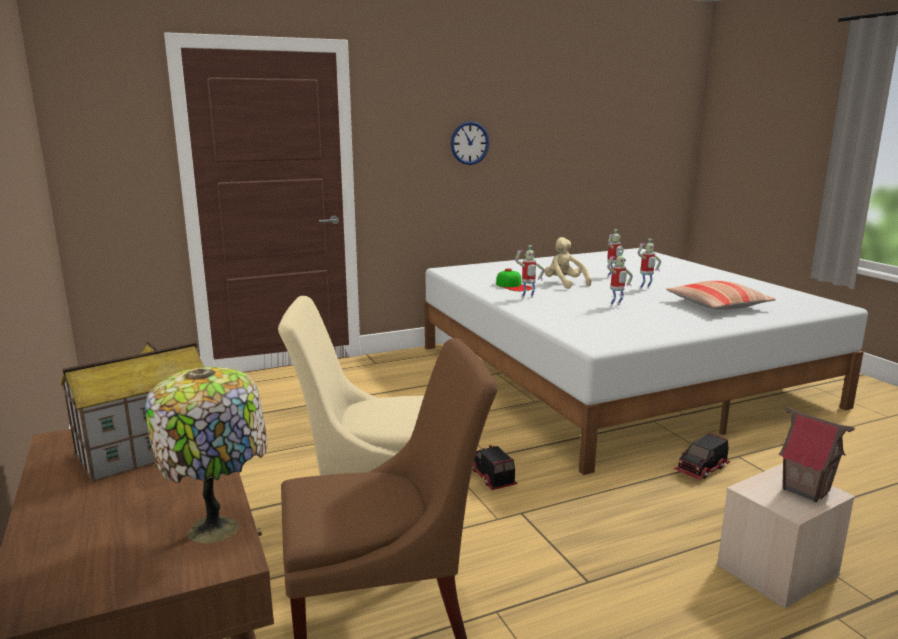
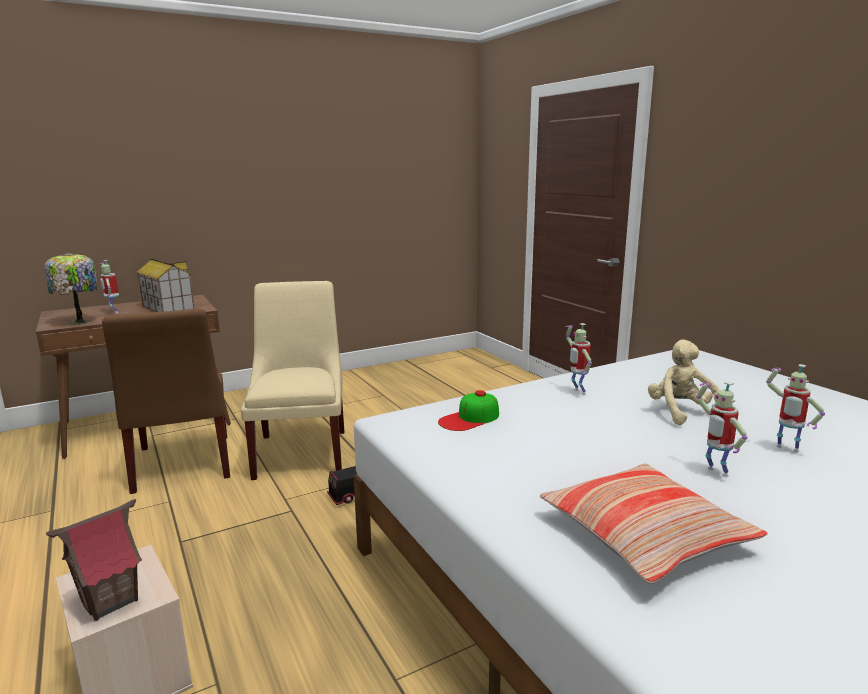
camera: 85 degrees right, 0 degrees up
(469, 143) = (782, 190): wall clock -> none
(513, 286) = (635, 385): cap -> cap (469, 418)
(564, 284) = (681, 413): beige plush toy -> beige plush toy turned 60 degrees counterclockwise
(616, 306) = (575, 442): toy robot -> toy robot (114, 312)
(702, 469) = (368, 652): toy truck -> none

